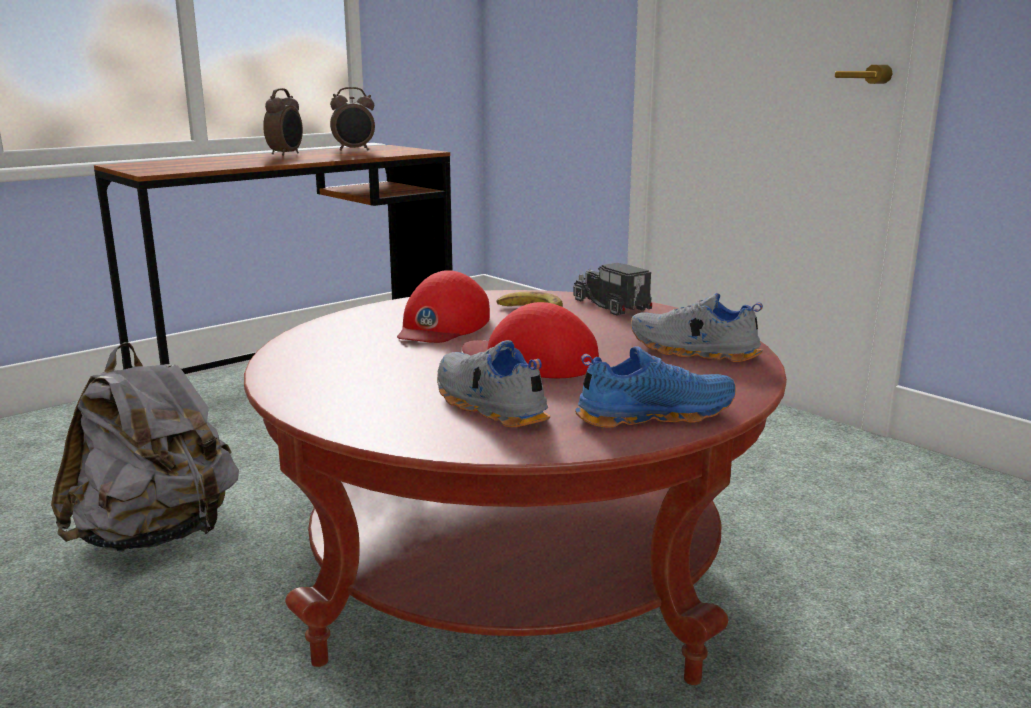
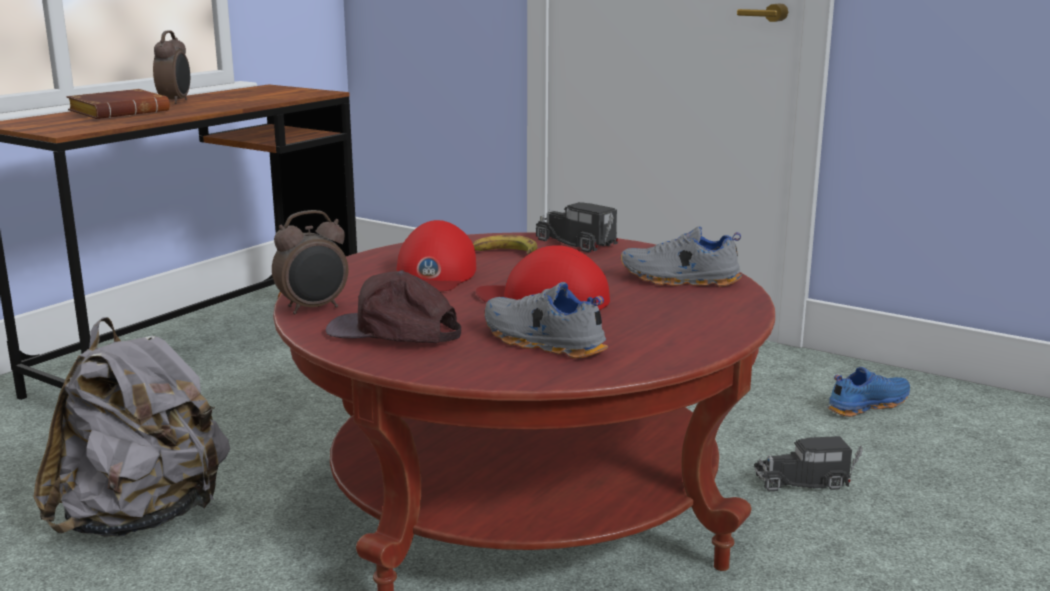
camera: 15 degrees left, 0 degrees up
(226, 160) = (120, 113): none -> brown book
(348, 380) = (394, 332): none -> brown cap
(354, 150) = (242, 93): alarm clock -> alarm clock (314, 308)
(653, 415) = (686, 336): blue shoe -> blue shoe (866, 405)
(834, 591) = (806, 482): none -> toy truck

